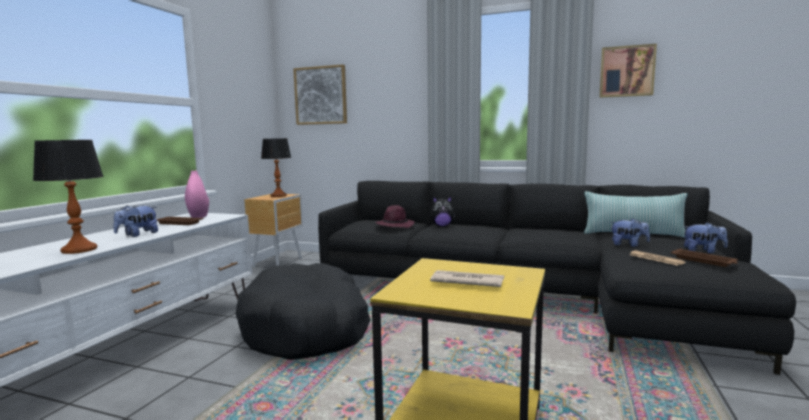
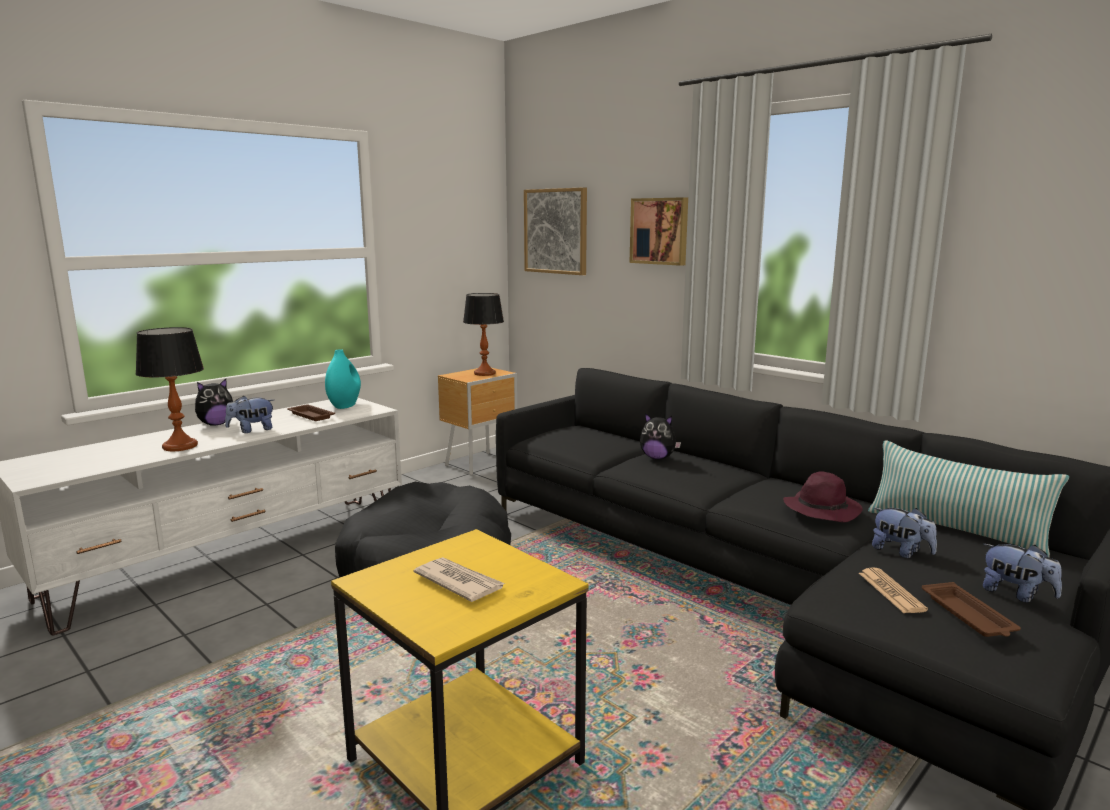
camera: 25 degrees right, 5 degrees up
(94, 235) = (216, 424): none -> plush toy
(198, 216) = (344, 405): pink vase -> turquoise vase
(395, 225) = (595, 445): purple hat -> purple hat (822, 509)
(626, 71) = (1022, 225): picture -> picture (660, 231)

